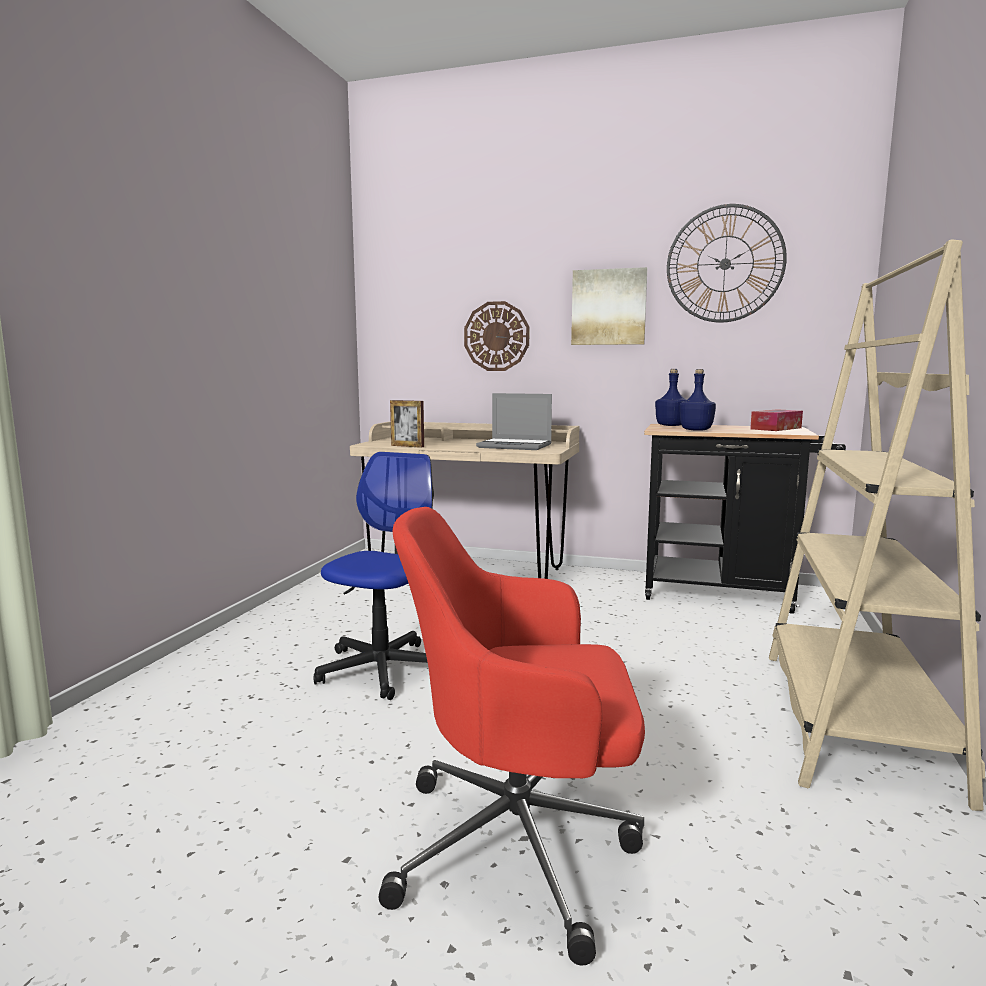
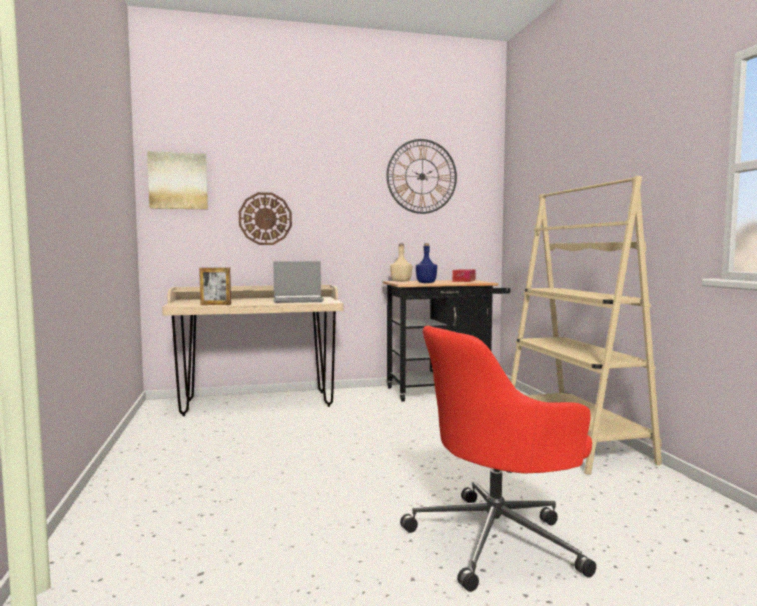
camera: 30 degrees left, 5 degrees down
(383, 669) = (282, 474): office chair -> none
(609, 307) = (349, 200): picture -> picture (178, 181)
(670, 425) = (400, 281): blue bottle -> beige bottle

